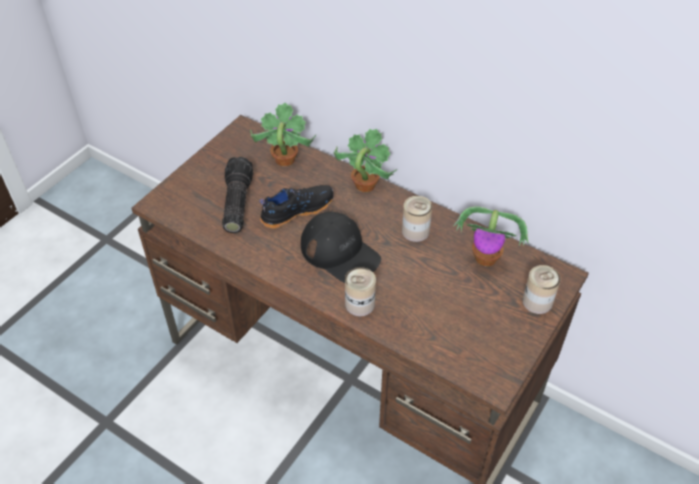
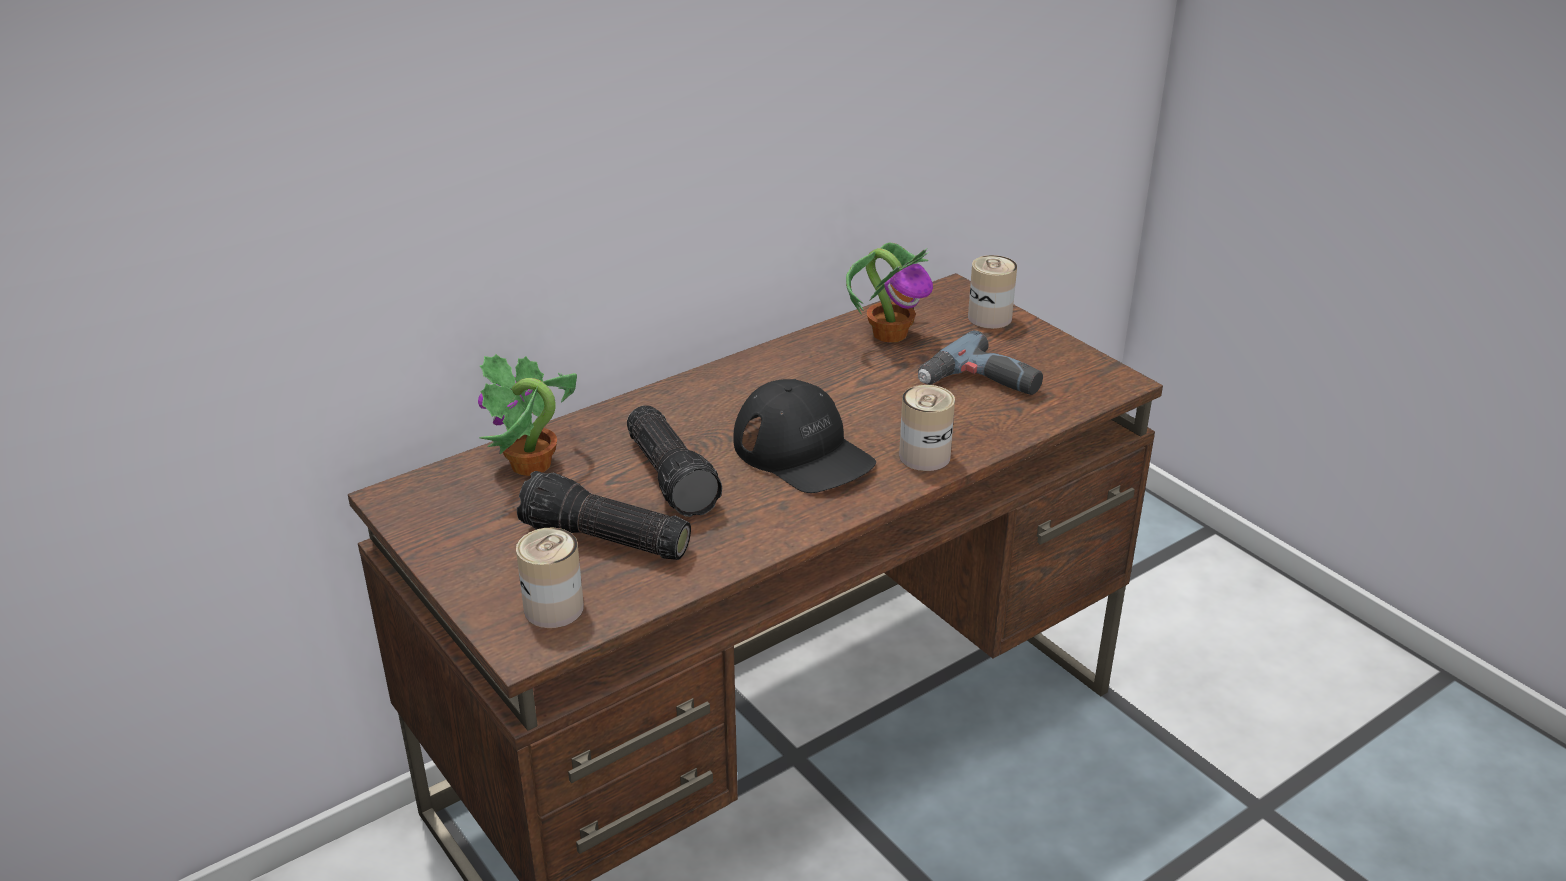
camera: 70 degrees left, 15 degrees down
(296, 210) = (673, 476): black shoe -> flashlight
(340, 252) = (803, 452): black cap -> black cap turned 75 degrees clockwise
(364, 185) = (663, 398): potted plant -> none
(415, 231) = (800, 376): can -> can (554, 608)
(451, 313) = (980, 384): none -> power drill

